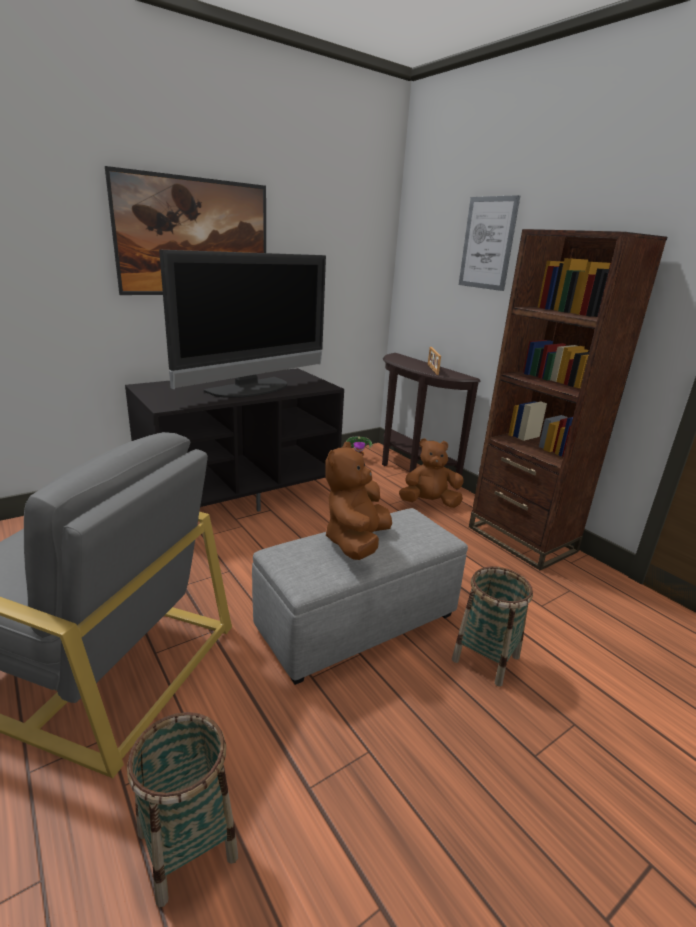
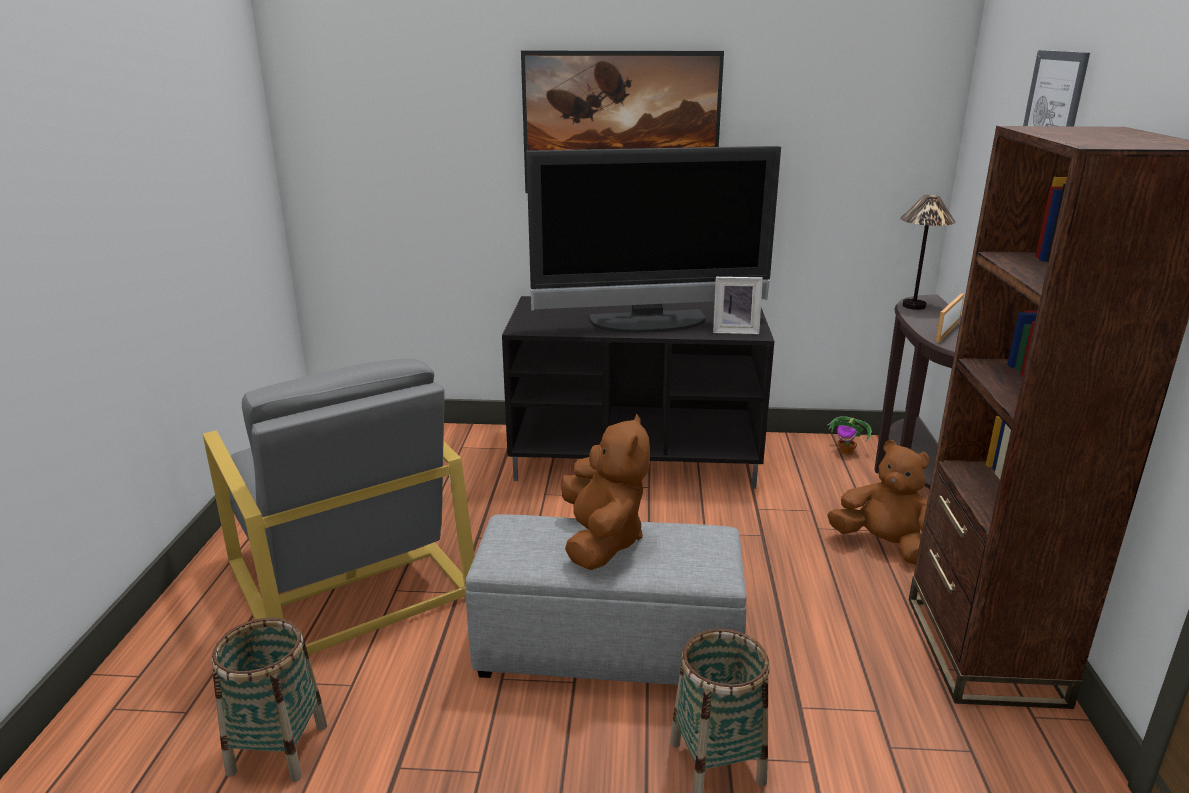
camera: 40 degrees right, 0 degrees up
(313, 386) = (735, 330): none -> picture frame
(356, 542) = (601, 541): brown plush toy -> brown plush toy turned 120 degrees clockwise
(396, 359) = (914, 306): none -> table lamp

